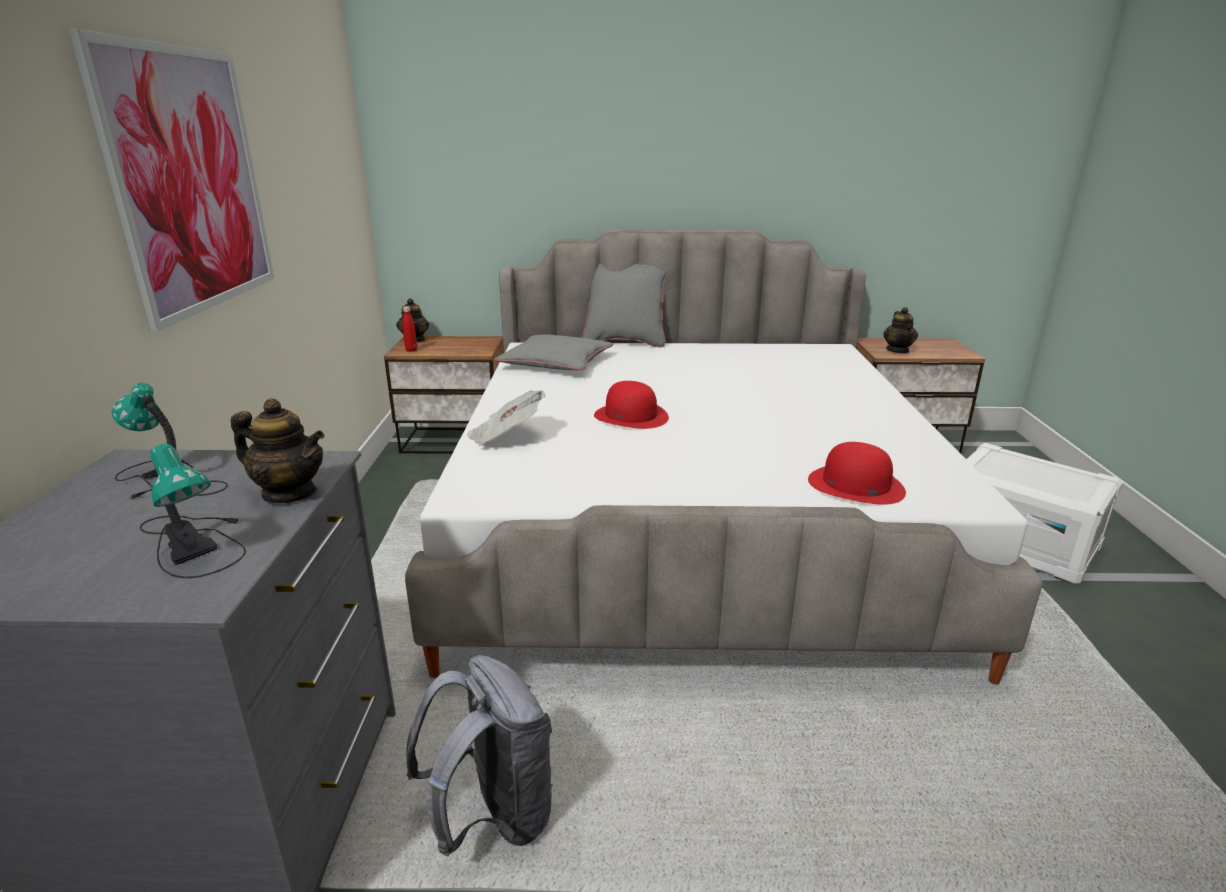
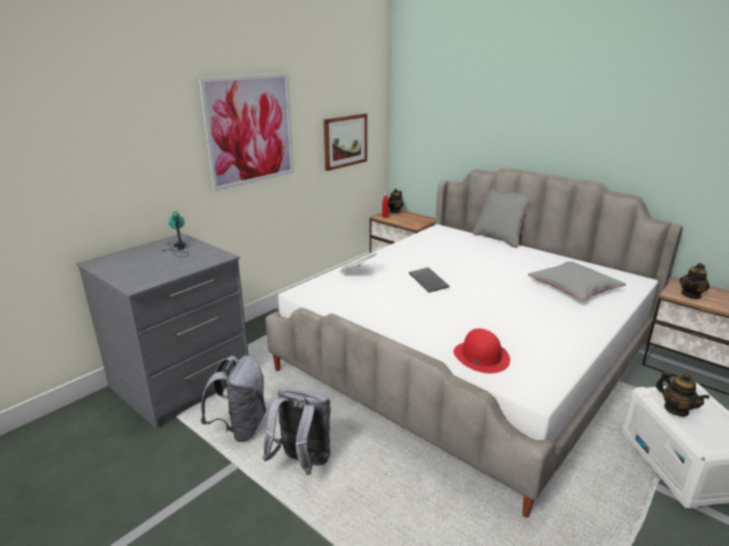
camera: 40 degrees right, 0 degrees up
(193, 543) = (154, 270): table lamp -> none
(290, 493) = (197, 264): teapot -> teapot (676, 409)
(325, 213) = (345, 141): none -> picture
(556, 362) = (440, 241): grey pillow -> grey pillow (574, 287)
(631, 416) = (429, 281): red hat -> keyboard
(674, 803) = (302, 462): none -> grey backpack

